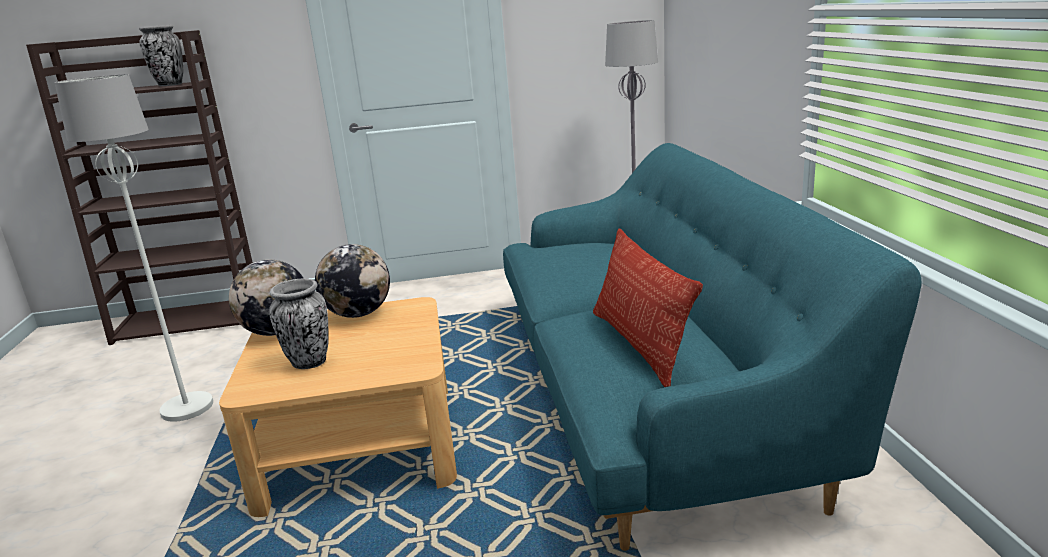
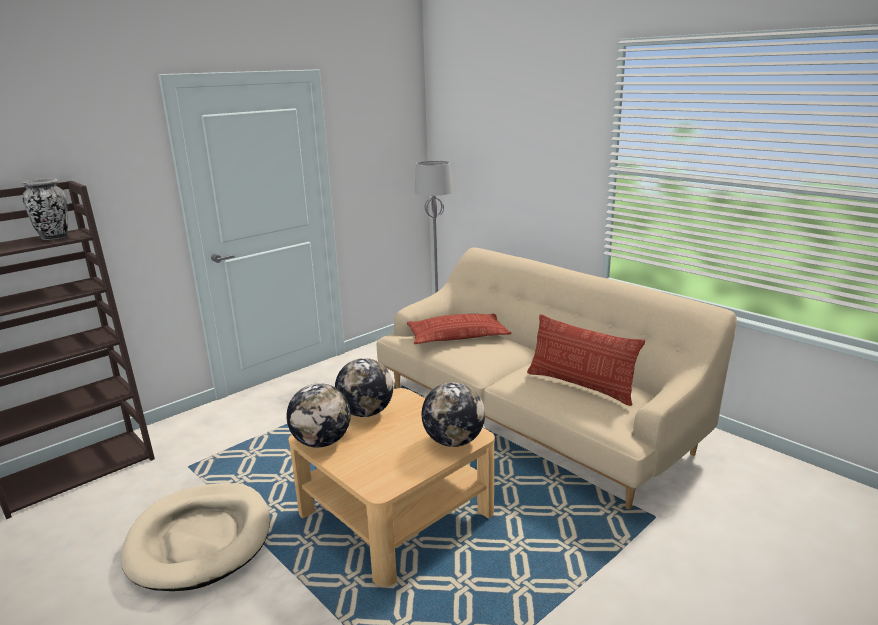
camera: 35 degrees left, 0 degrees up
(187, 407) = (200, 539): white floor lamp -> beige dog bed
(309, 362) = (390, 455): vase -> none
(388, 367) = (453, 441): none -> globe
(580, 255) = (457, 336): none -> pillow
(647, 386) = (533, 415): turquoise sofa -> beige sofa

